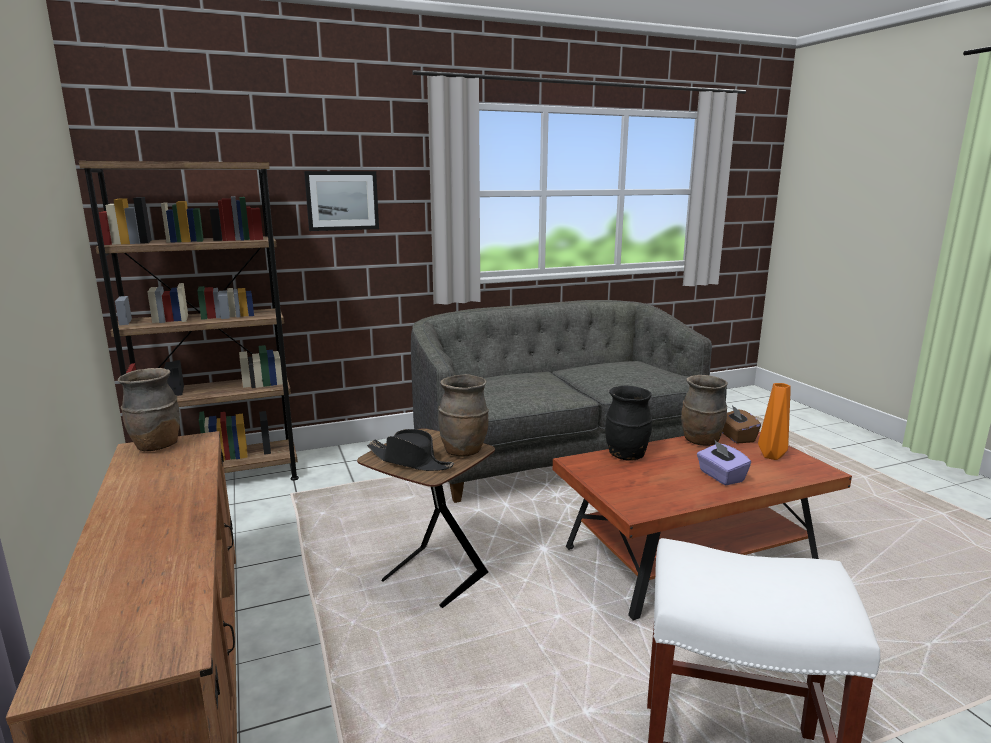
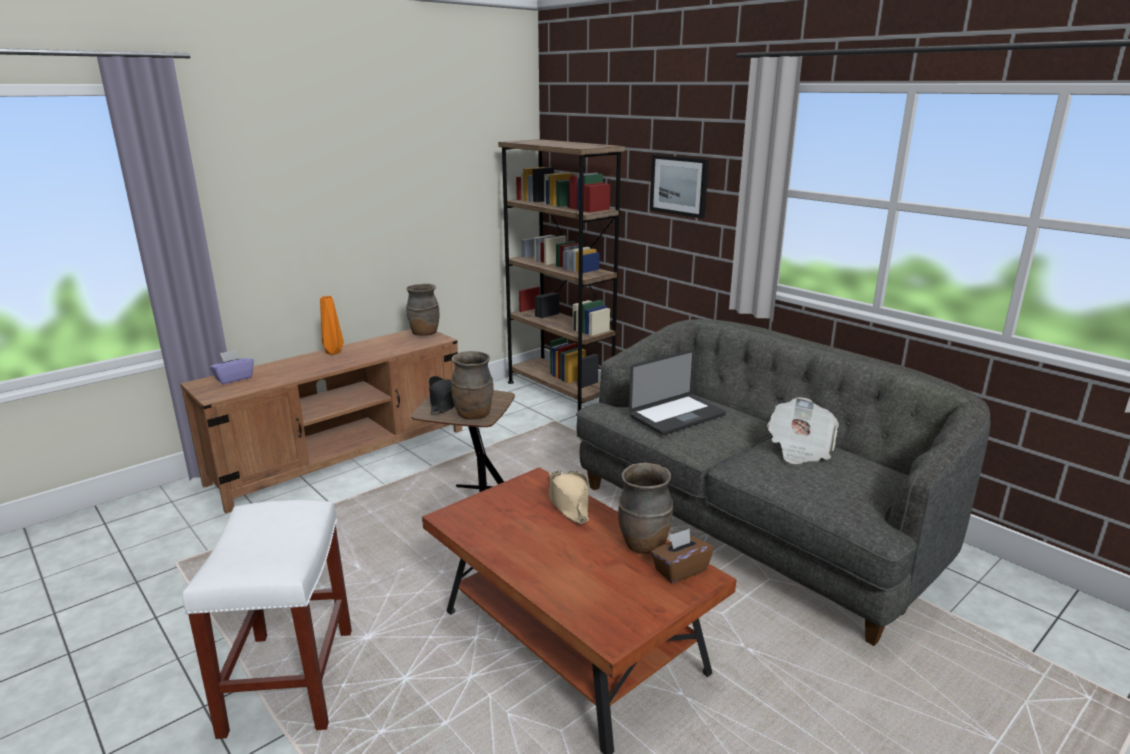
camera: 70 degrees right, 5 degrees up
(515, 388) = (677, 416): none -> laptop
(598, 369) = (799, 448): none -> newspaper
(627, 456) = (568, 502): black vase -> beige hat
(720, 476) = (549, 560): purple tissue box -> purple tissue box (234, 378)
(771, 456) = (635, 597): orange vase -> orange vase (334, 352)

